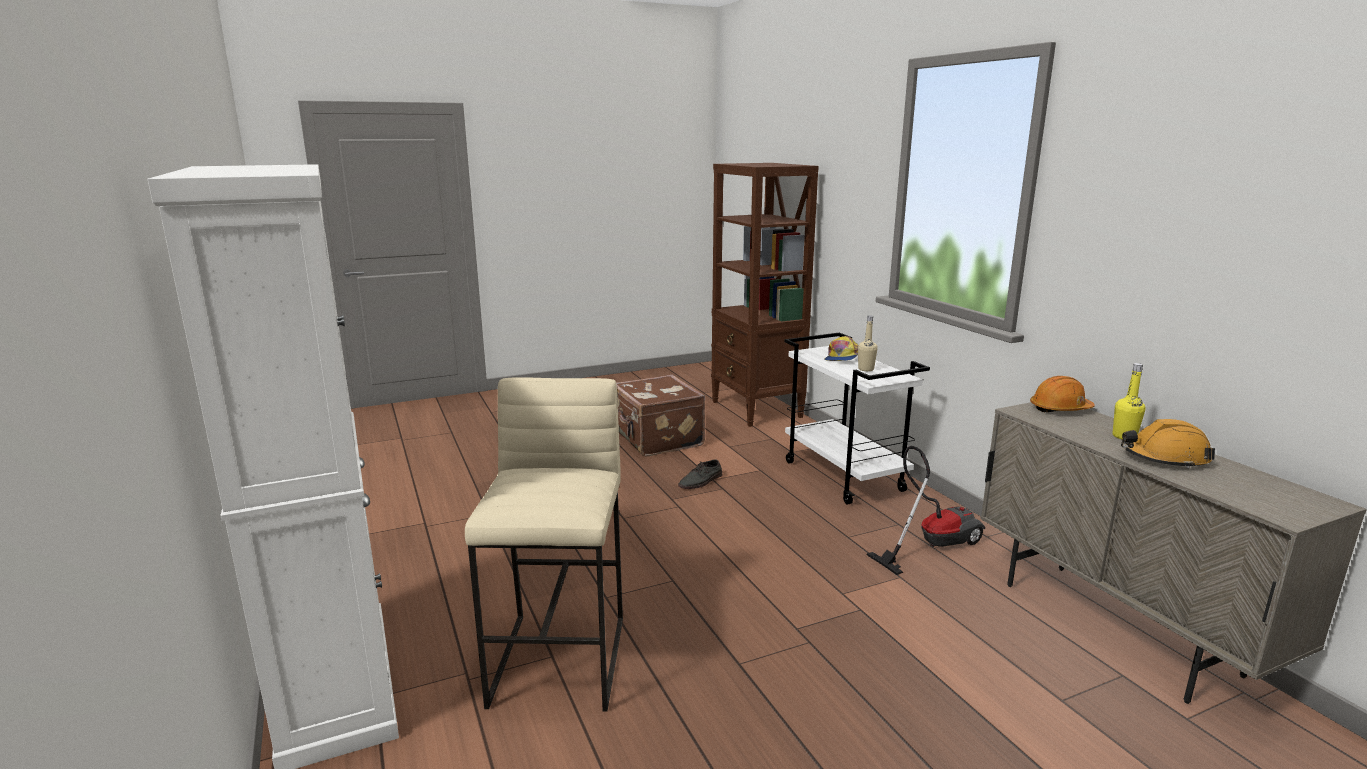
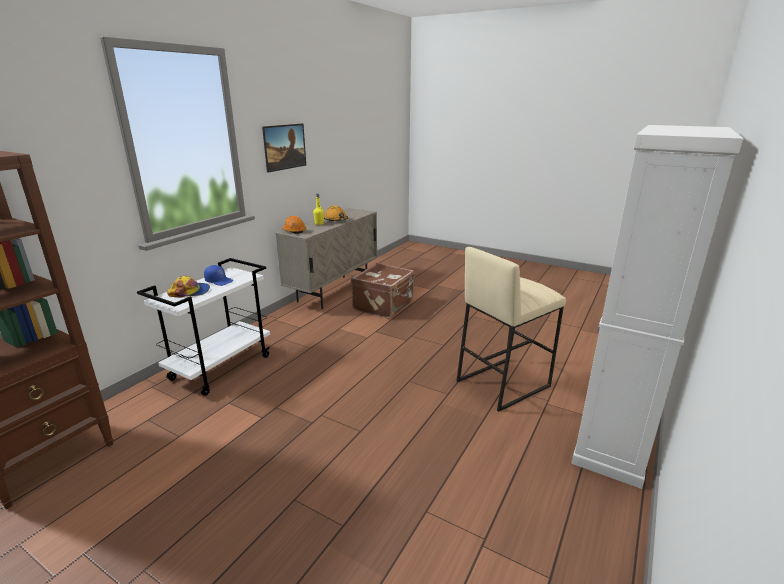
camera: 125 degrees left, 5 degrees up
(657, 439) = (175, 494): brown suitcase -> brown suitcase (384, 306)
(701, 481) = (269, 422): grey shoe -> none
(866, 369) = (219, 281): beige bottle -> blue cap
(931, 543) = (297, 328): vacuum cleaner -> none
(1139, 262) = (286, 158): none -> picture

